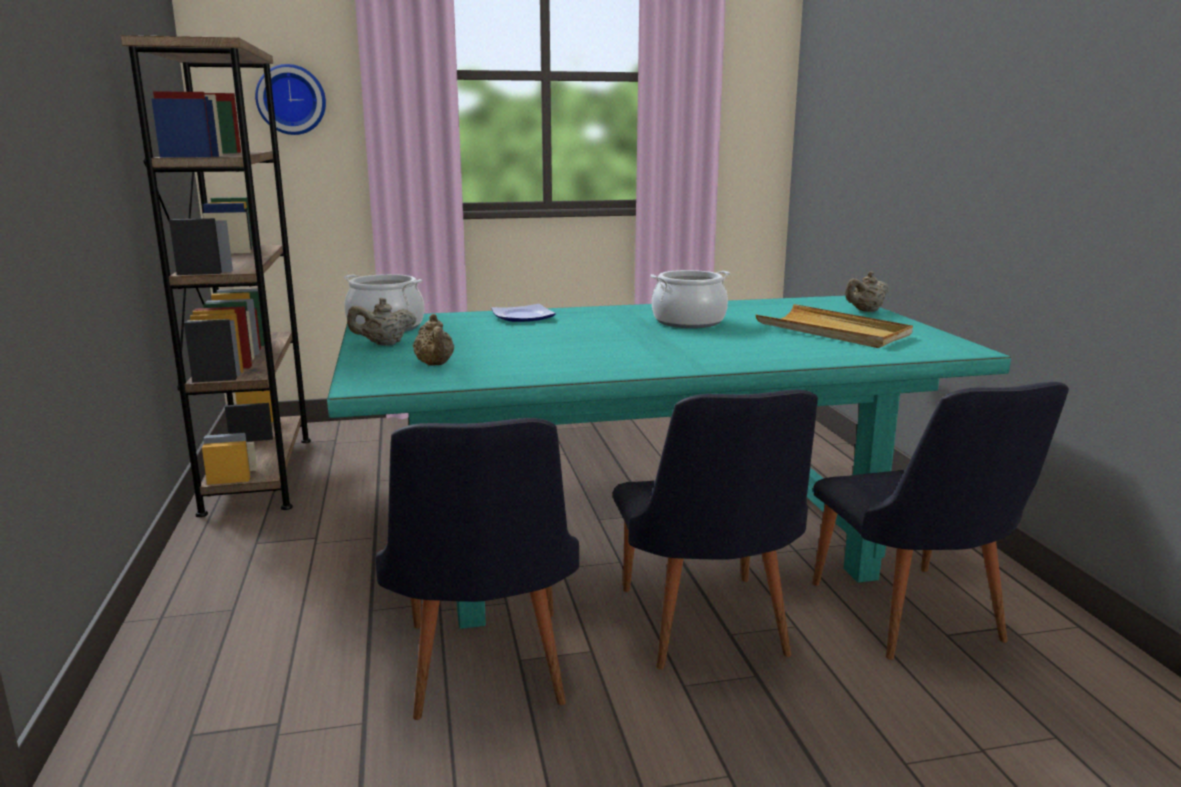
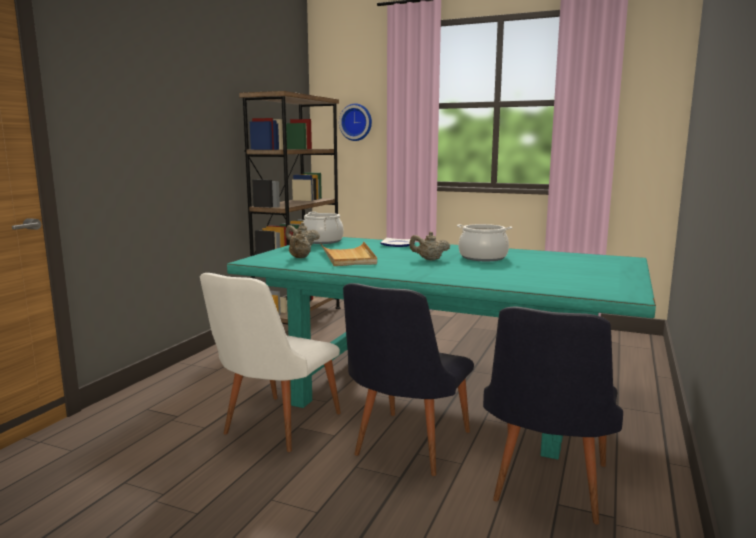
camera: 35 degrees right, 5 degrees down
(484, 675) = (274, 427): black chair -> white chair
(833, 331) = (561, 274): beige tray -> beige tray (348, 257)
(865, 311) = (625, 267): beige teapot -> beige teapot (429, 259)

